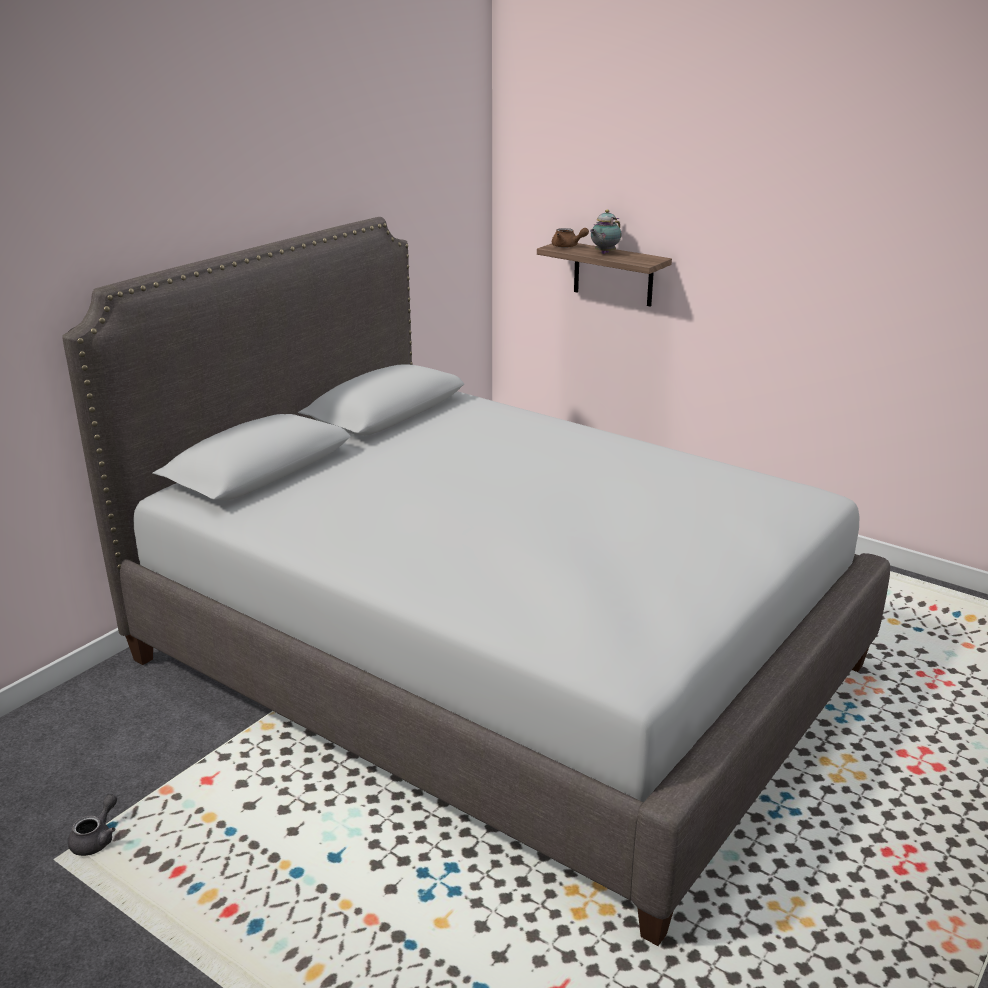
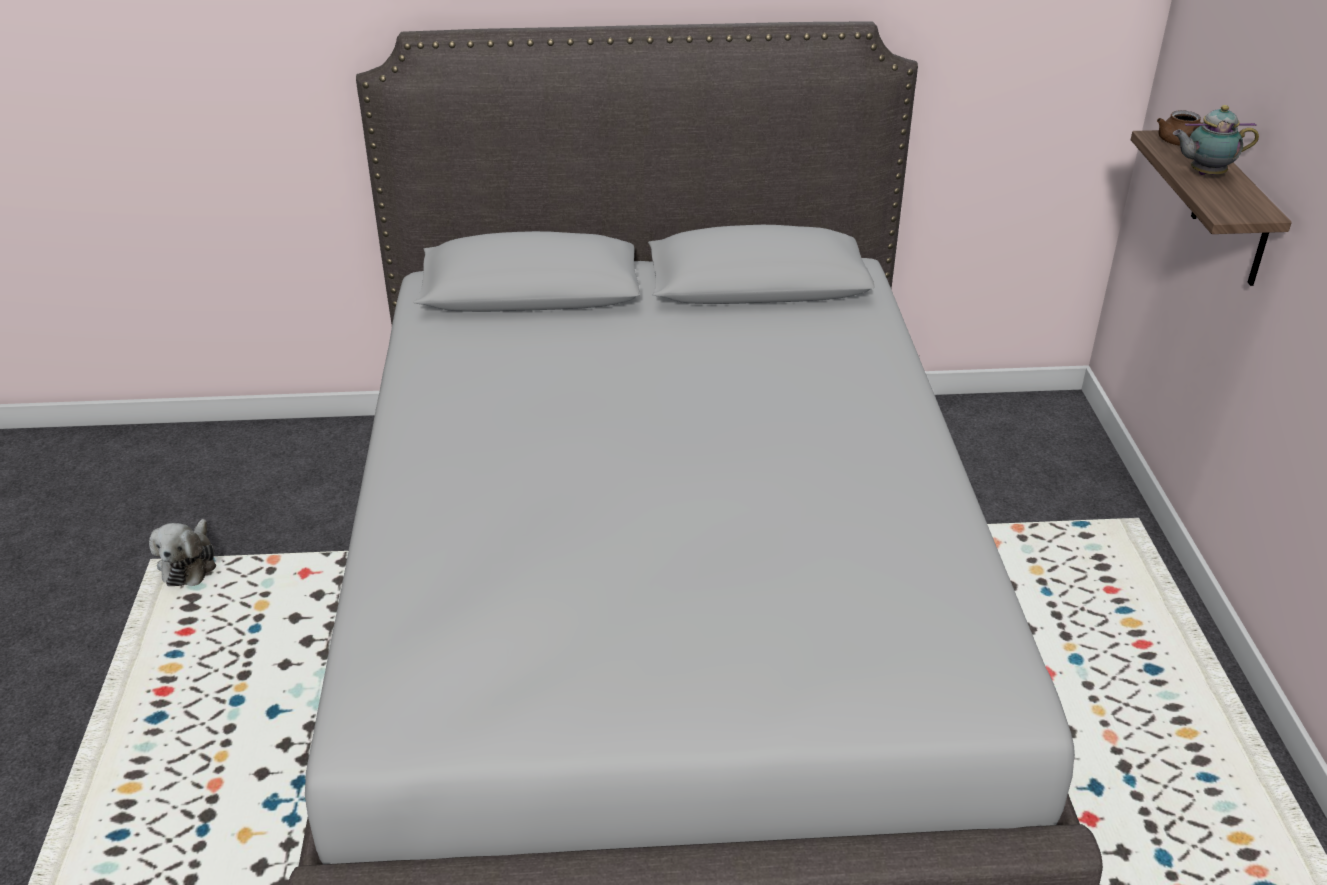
camera: 50 degrees right, 10 degrees up
(96, 839) = (189, 564): grey teapot -> plush toy

